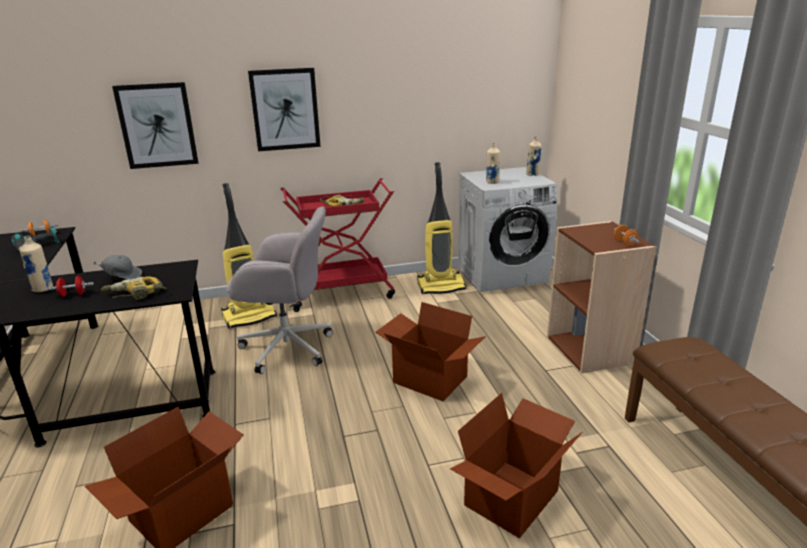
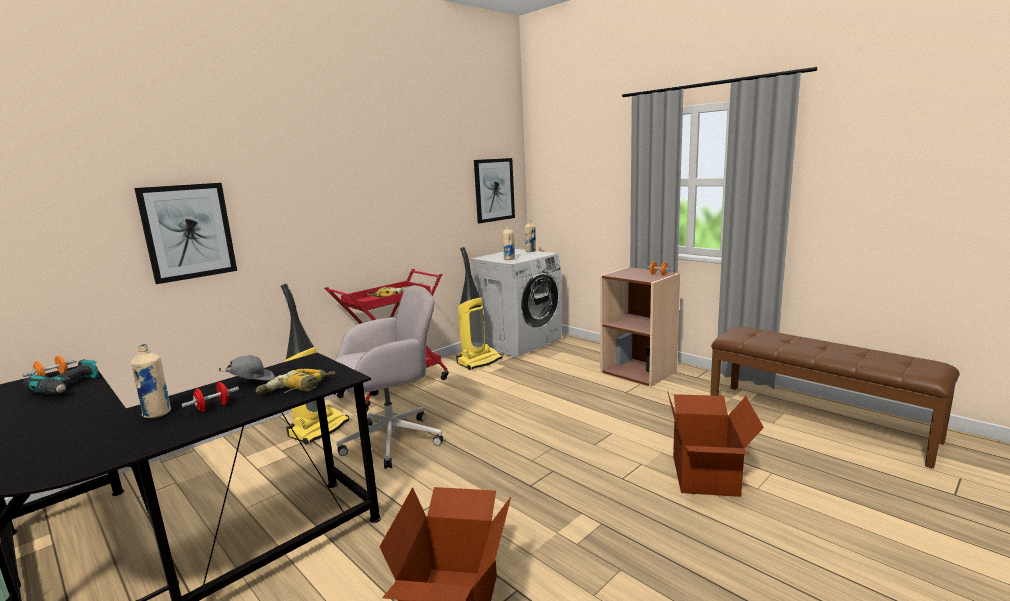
camera: 30 degrees left, 10 degrees down
(285, 109) = (323, 208): picture -> picture (494, 190)
(429, 380) = (551, 424): cardboard box -> none

